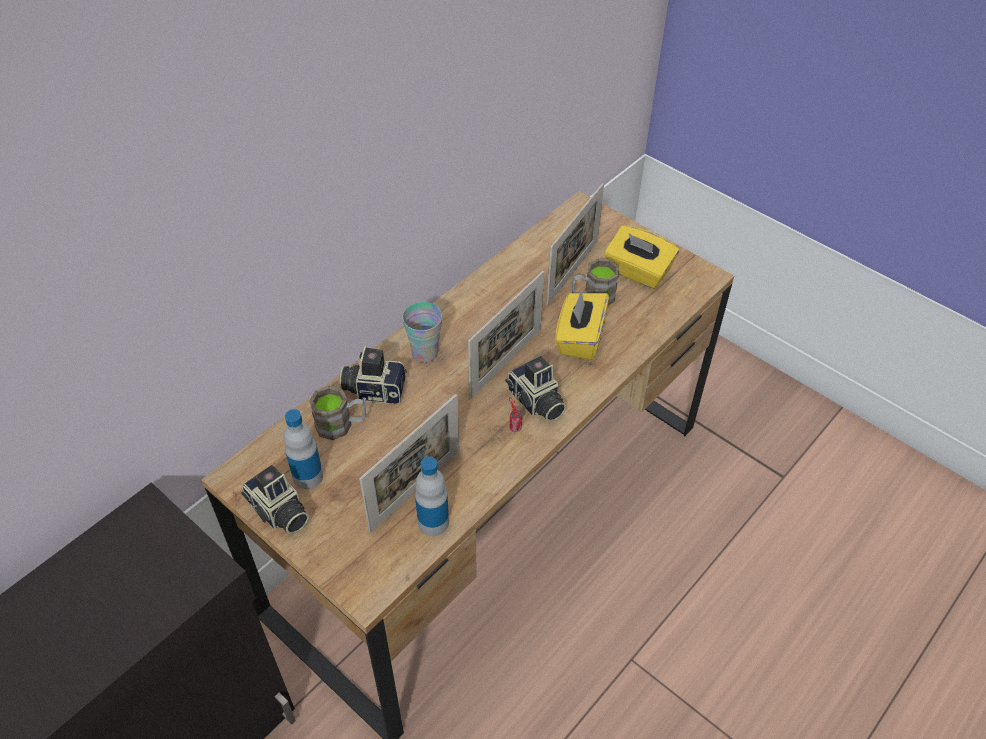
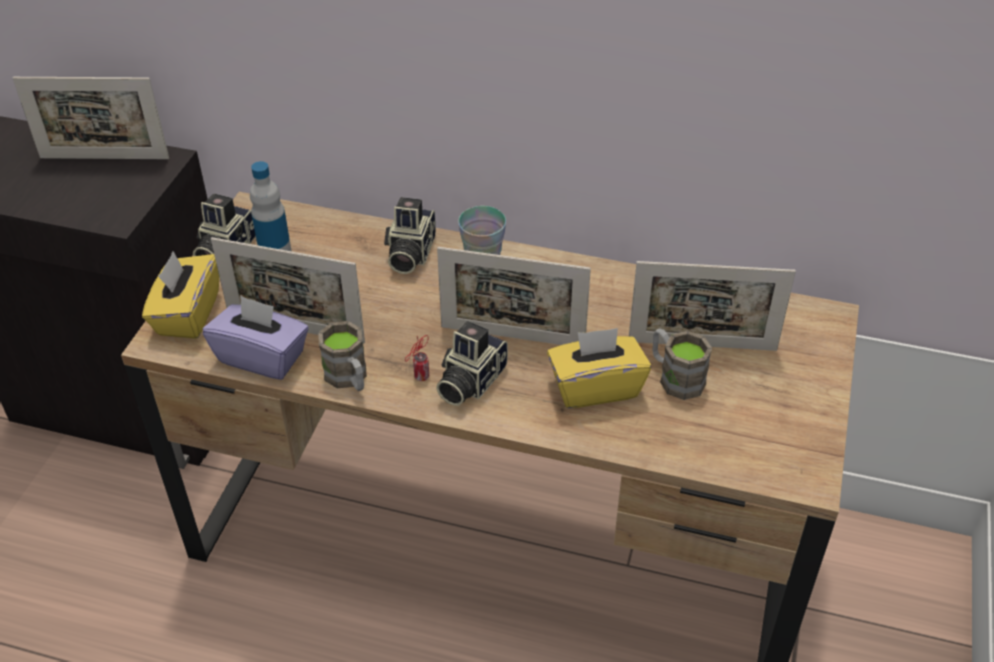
camera: 65 degrees right, 5 degrees down
(99, 561) = (104, 158): none -> picture frame
(341, 425) = (349, 249): brown mug -> brown mug (349, 378)
(374, 389) = (409, 253): camera -> camera turned 150 degrees counterclockwise
(433, 522) = (262, 357): bottle -> purple tissue box
(637, 272) = (755, 406): yellow tissue box -> yellow tissue box (187, 314)

